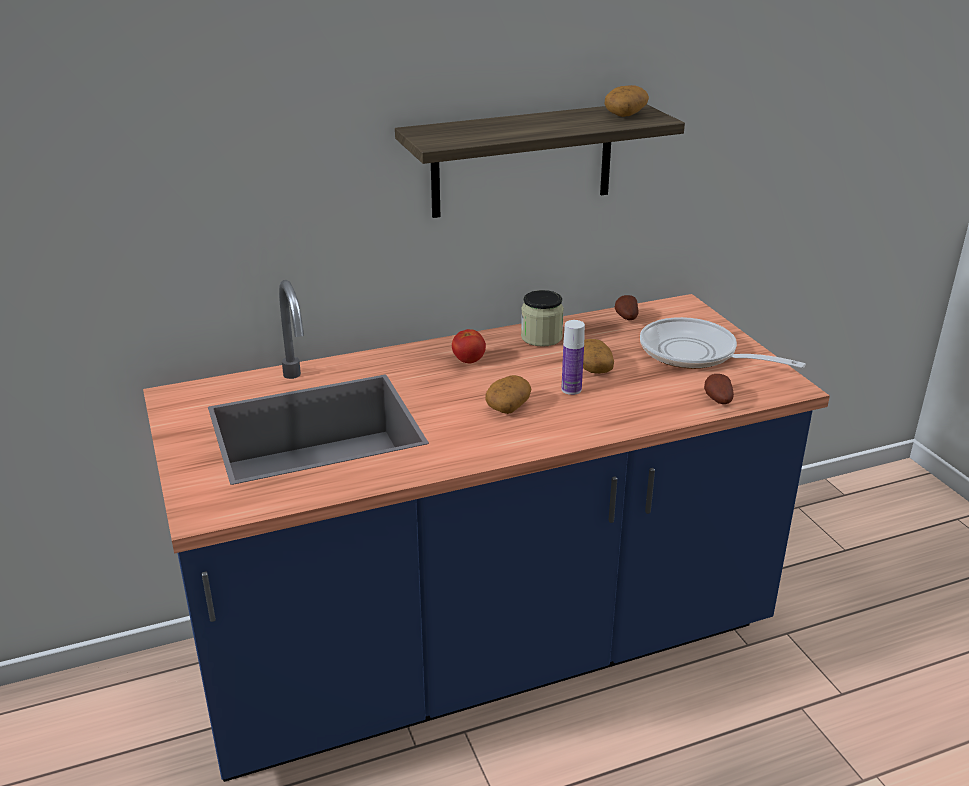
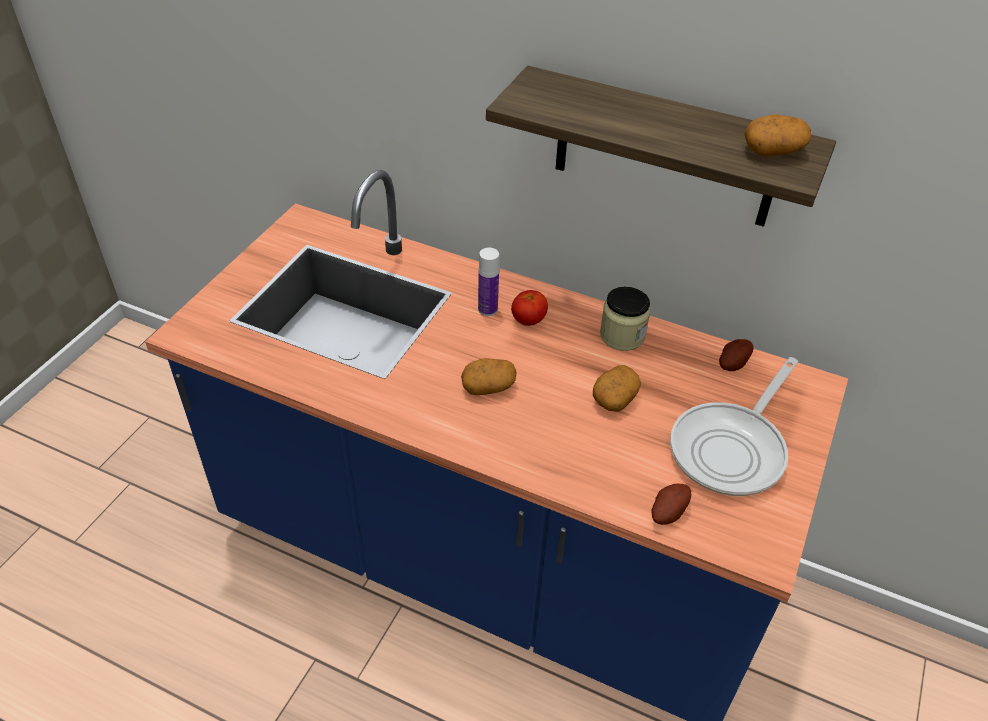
camera: 45 degrees right, 15 degrees up
(571, 389) = (561, 406): bottle -> bottle (487, 309)
(695, 354) = (732, 449): frying pan -> frying pan turned 135 degrees counterclockwise

